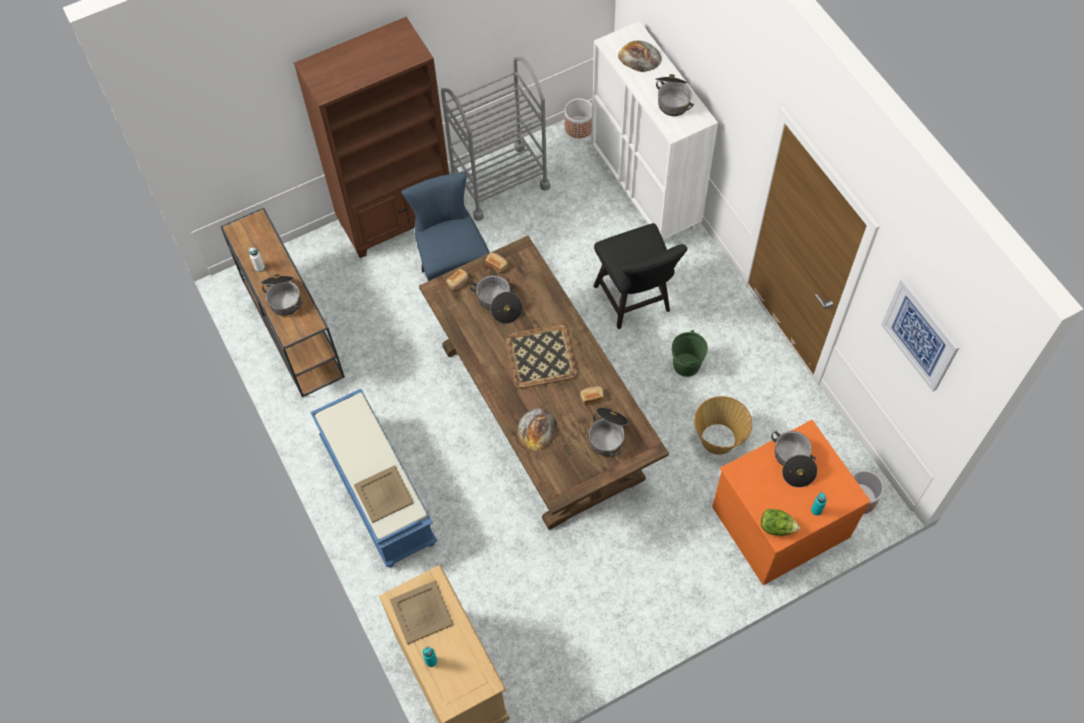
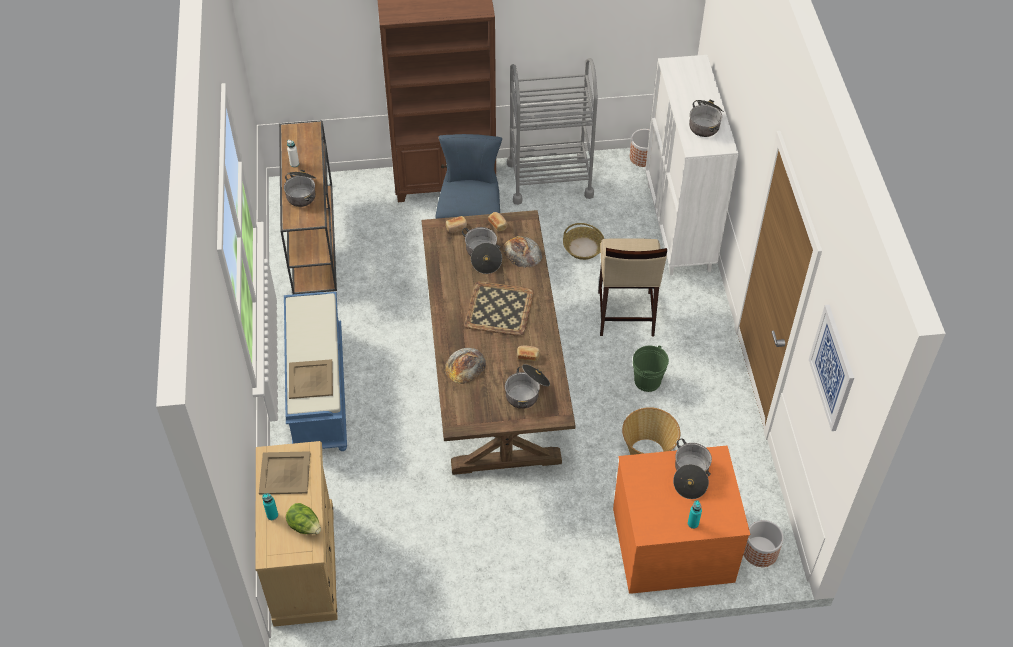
camera: 20 degrees right, 10 degrees down
(565, 245) = (583, 247): none -> basket
(635, 302) = (625, 314): black chair -> beige stool
(639, 57) = (692, 82): bread -> bread (522, 252)
(776, 527) = (647, 524): lettuce -> lettuce (305, 526)

